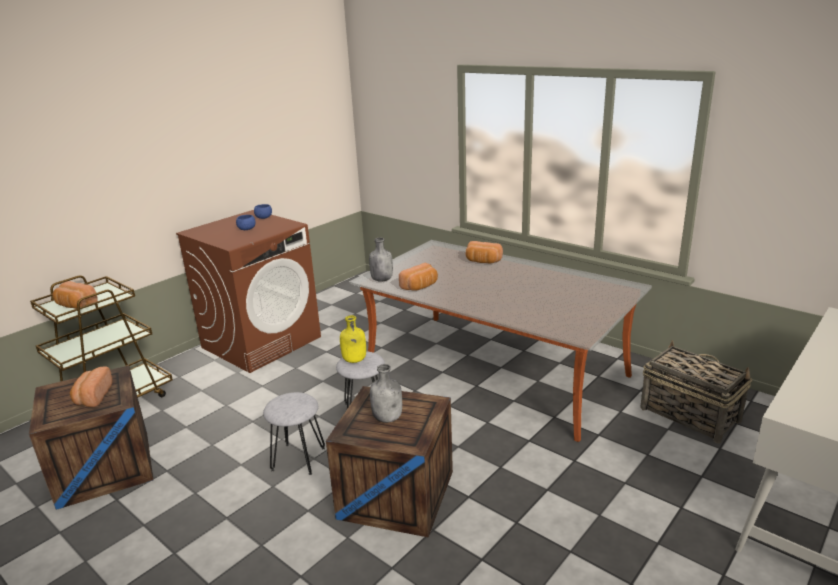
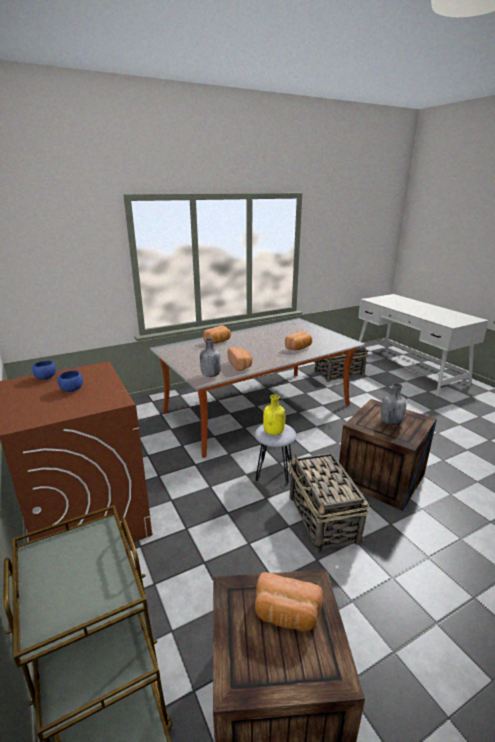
camera: 70 degrees left, 0 degrees up
(75, 305) = (86, 585): bread -> bread (299, 348)
(298, 459) = (323, 520): grey stool -> basket

